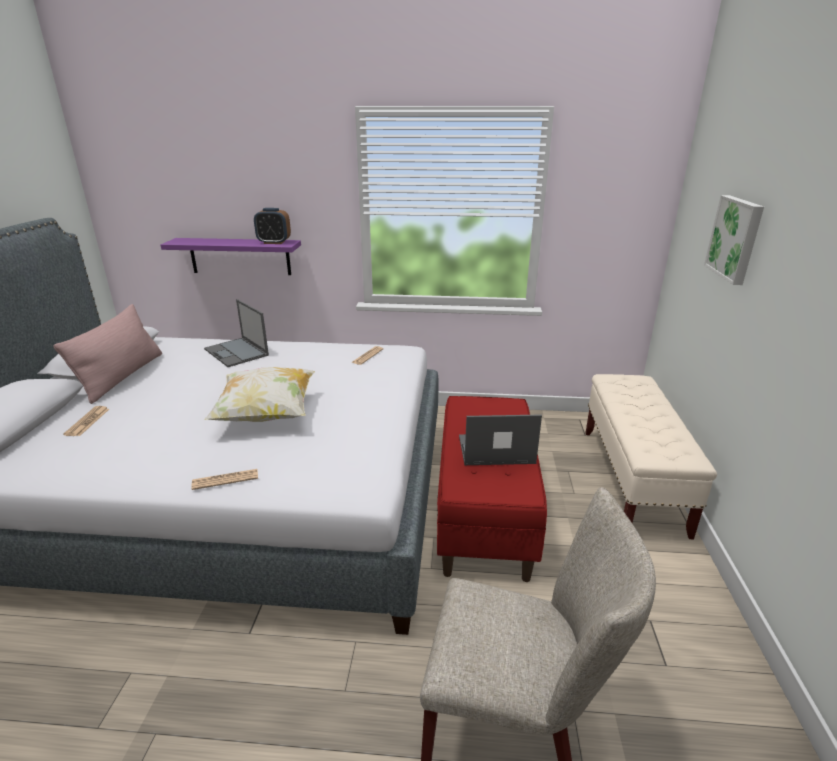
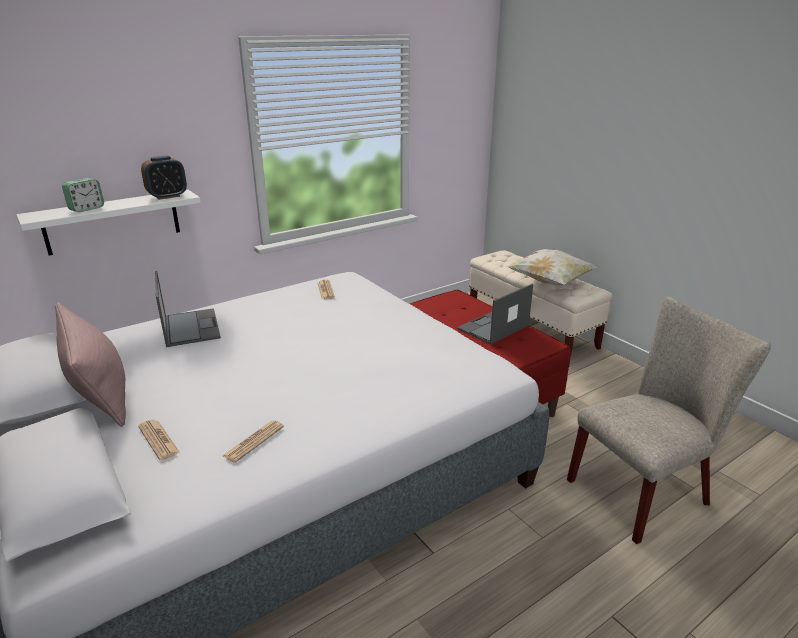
camera: 40 degrees left, 0 degrees up
(212, 241) = (86, 209): none -> alarm clock
(225, 480) = (398, 413): newspaper -> newspaper (254, 441)
(237, 352) = (190, 327): laptop -> laptop turned 120 degrees counterclockwise
(240, 256) = (113, 222): purple shelf -> white shelf
(266, 414) = (334, 360): pillow -> pillow (550, 282)
(736, 238) = (580, 129): picture -> none

